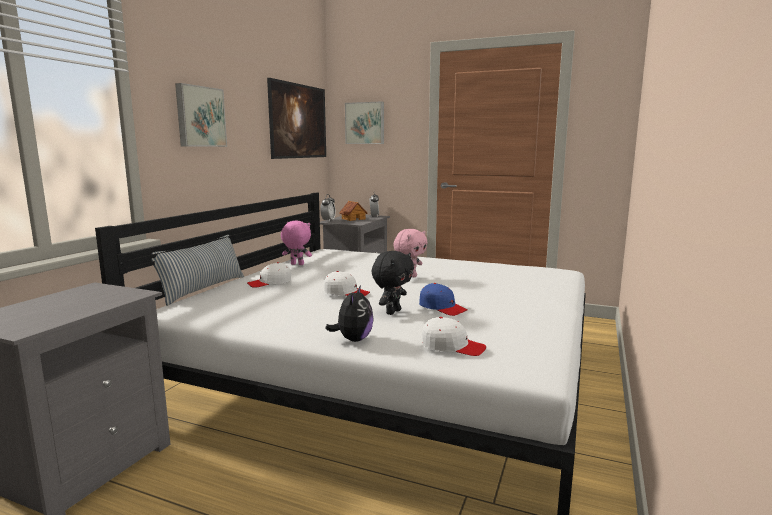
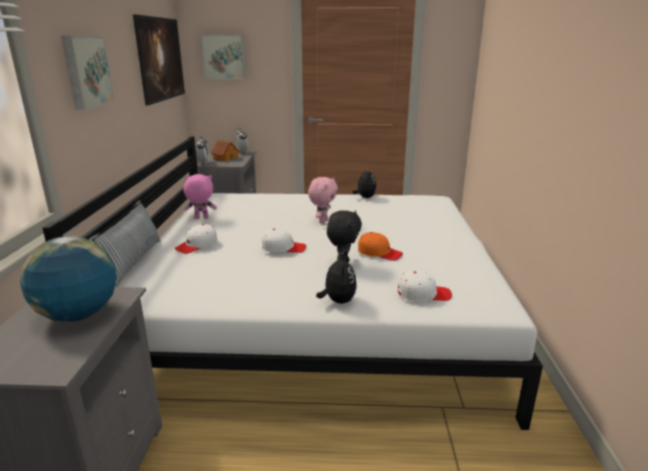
camera: 20 degrees left, 10 degrees up
(87, 301) = (78, 315): none -> globe
(442, 308) = (379, 253): blue cap -> orange cap
(477, 263) = (365, 197): none -> plush toy

